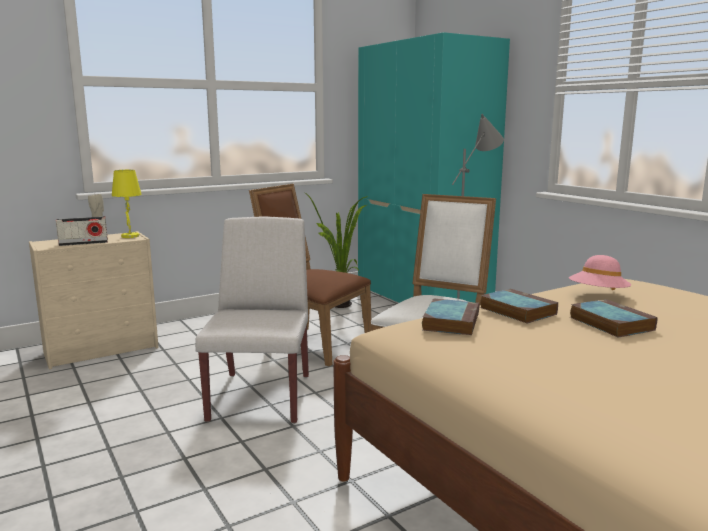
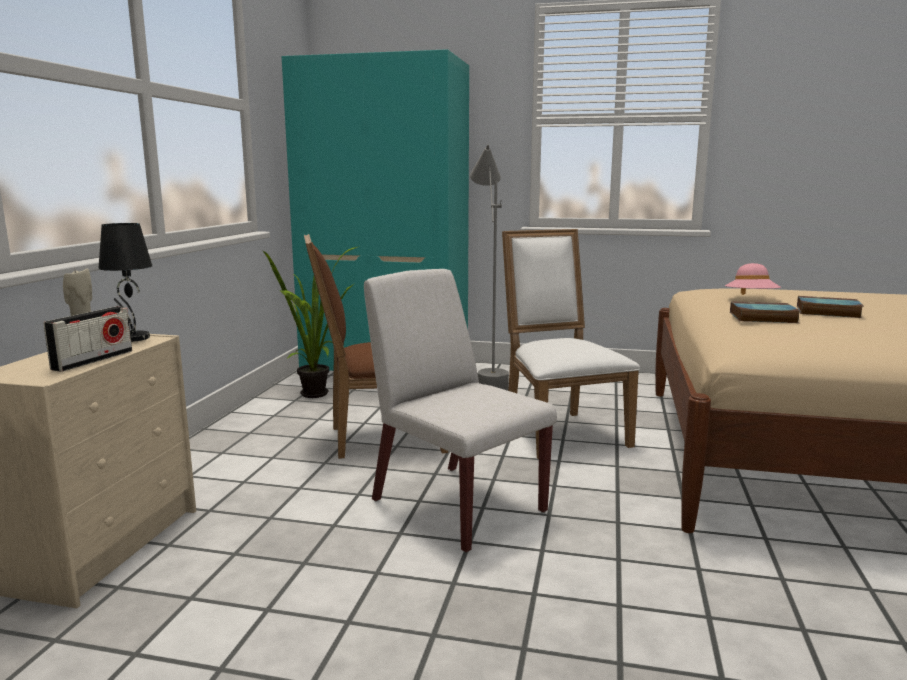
camera: 45 degrees left, 0 degrees up
(129, 236) = (132, 338): yellow table lamp -> black table lamp
(450, 321) = (766, 333): book -> none

